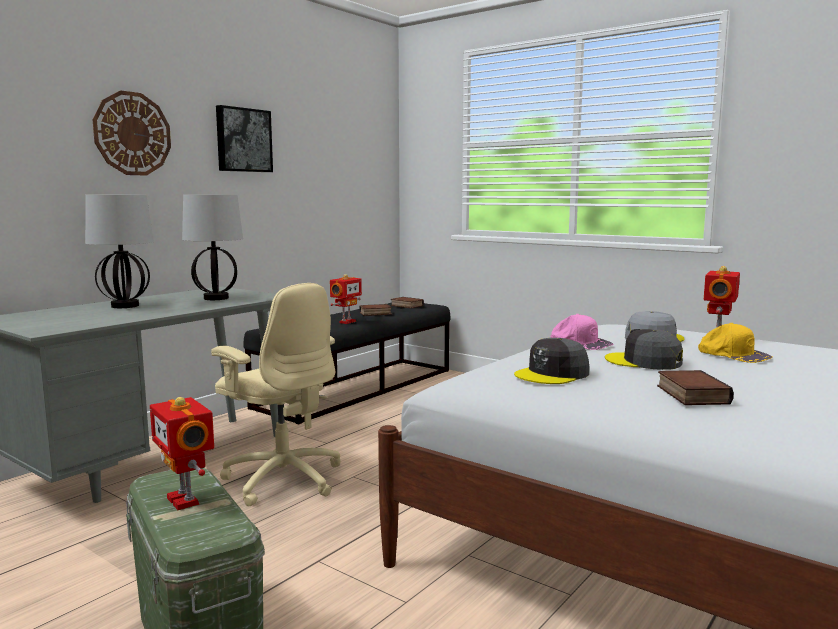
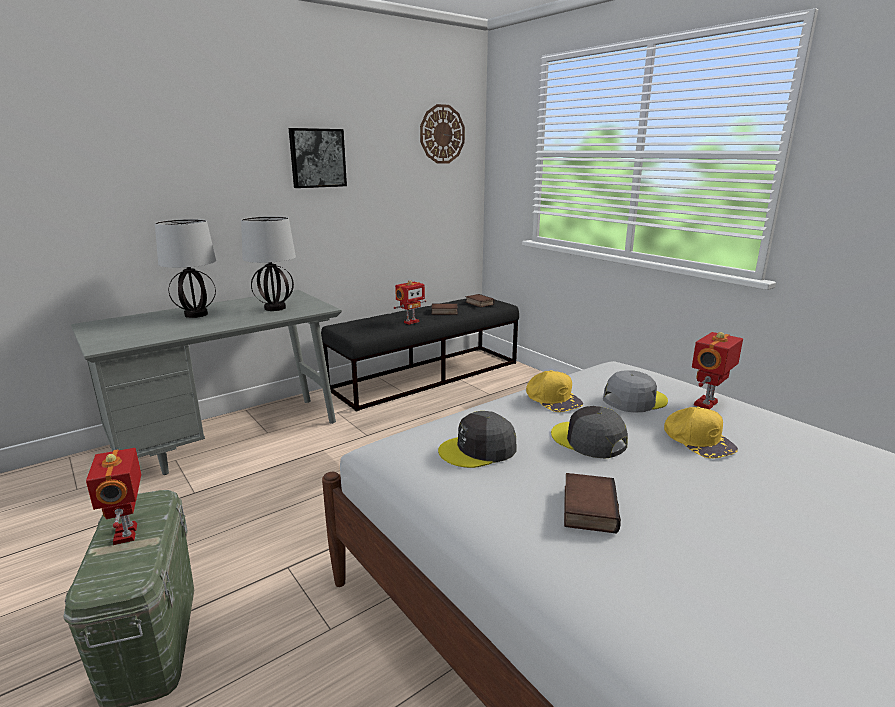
camera: 15 degrees right, 10 degrees up
(132, 134) = (207, 161): wall clock -> wall clock (442, 134)
(283, 479) = (310, 471): beige office chair -> none
(580, 343) = (552, 399): pink cap -> yellow cap

